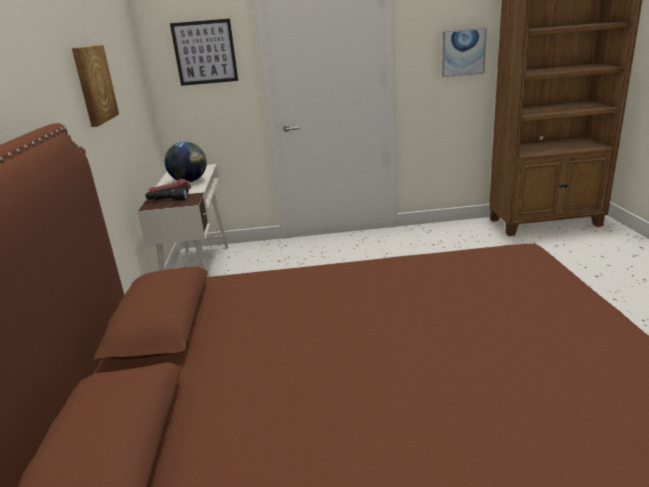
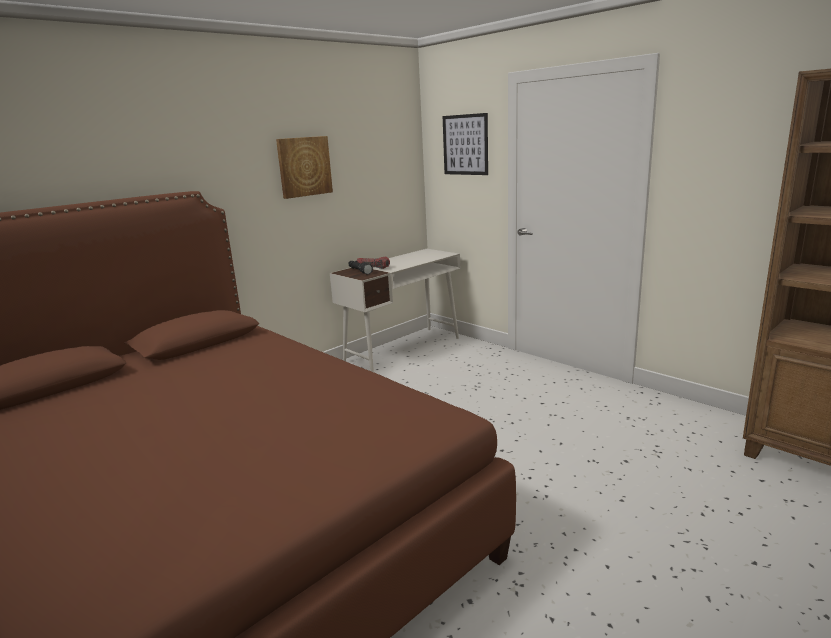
camera: 50 degrees right, 5 degrees down
(189, 181) = (406, 262): globe -> none
(463, 52) = (751, 169): picture -> none

